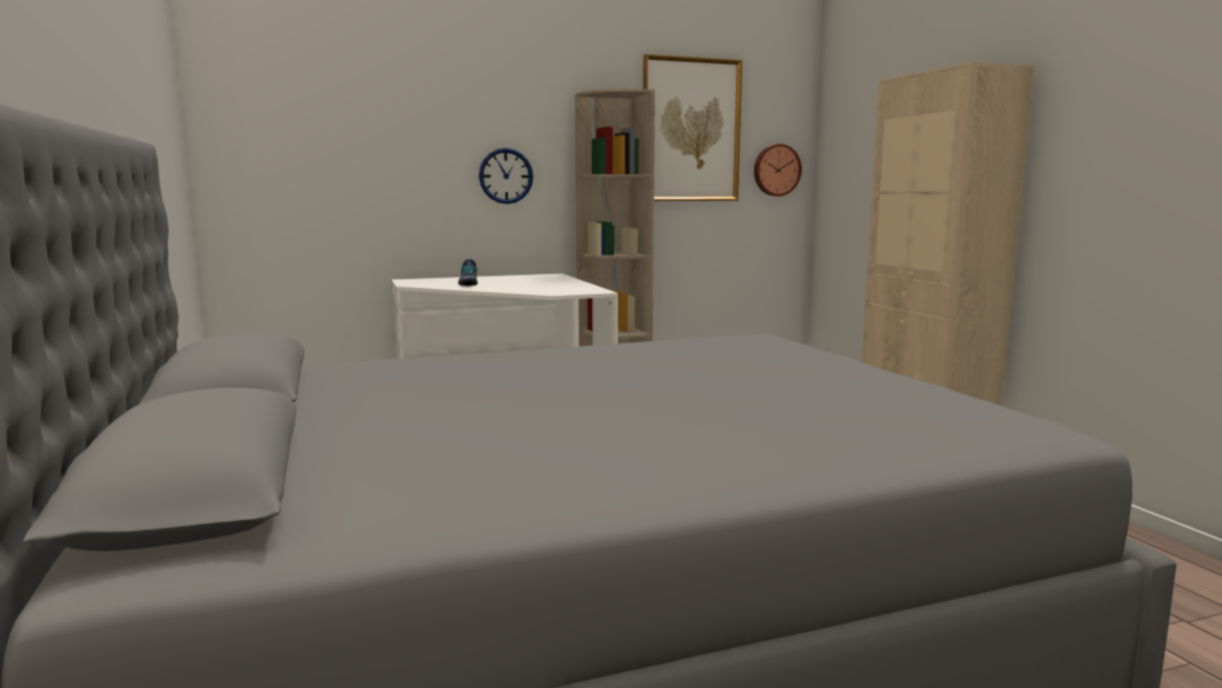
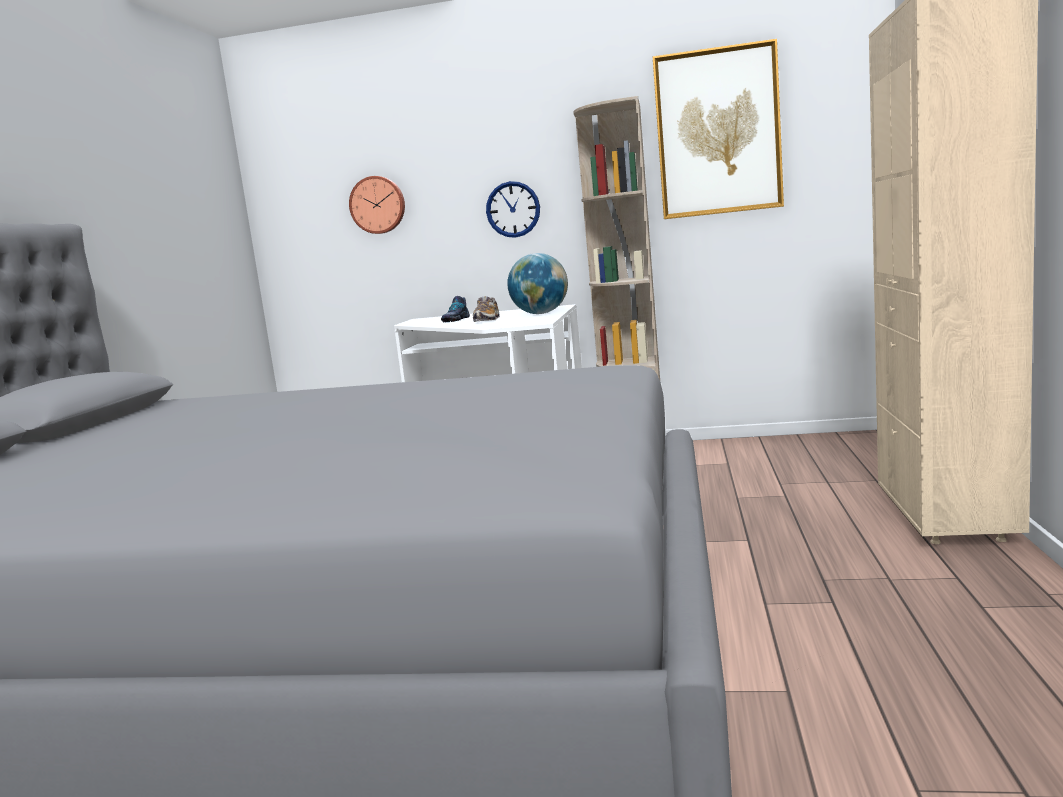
camera: 30 degrees right, 0 degrees up
(517, 286) = (487, 320): none -> shoe
(561, 282) = (540, 313): none -> globe
(776, 170) = (838, 163): wall clock -> wall clock (378, 205)

